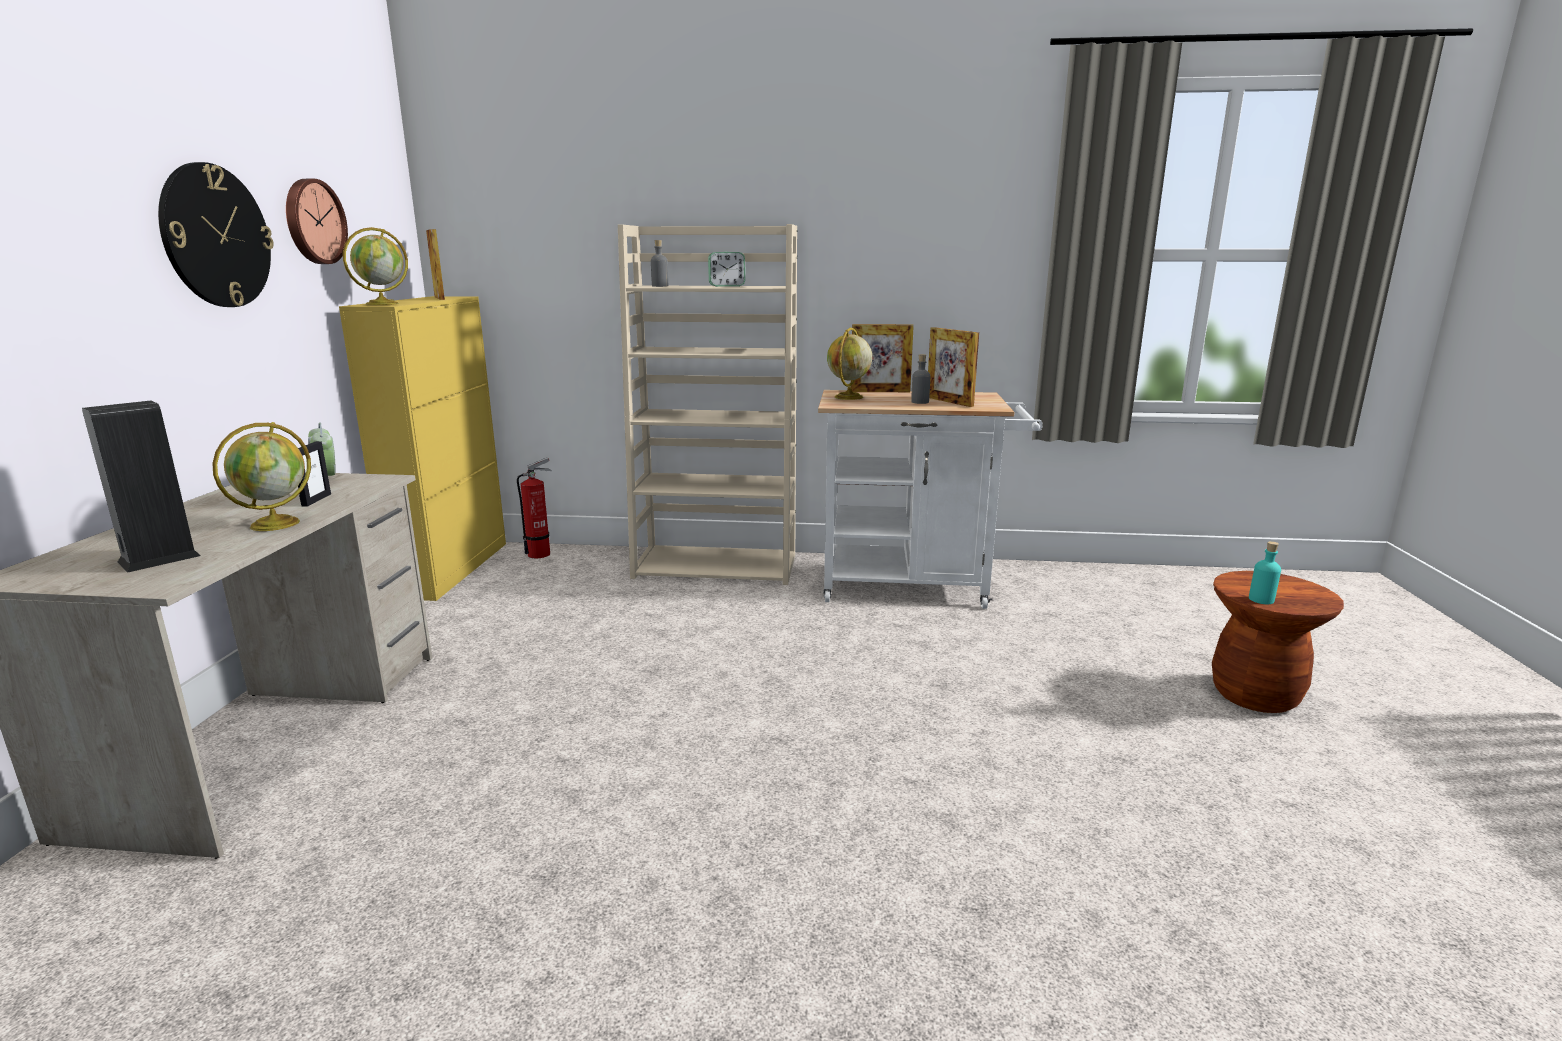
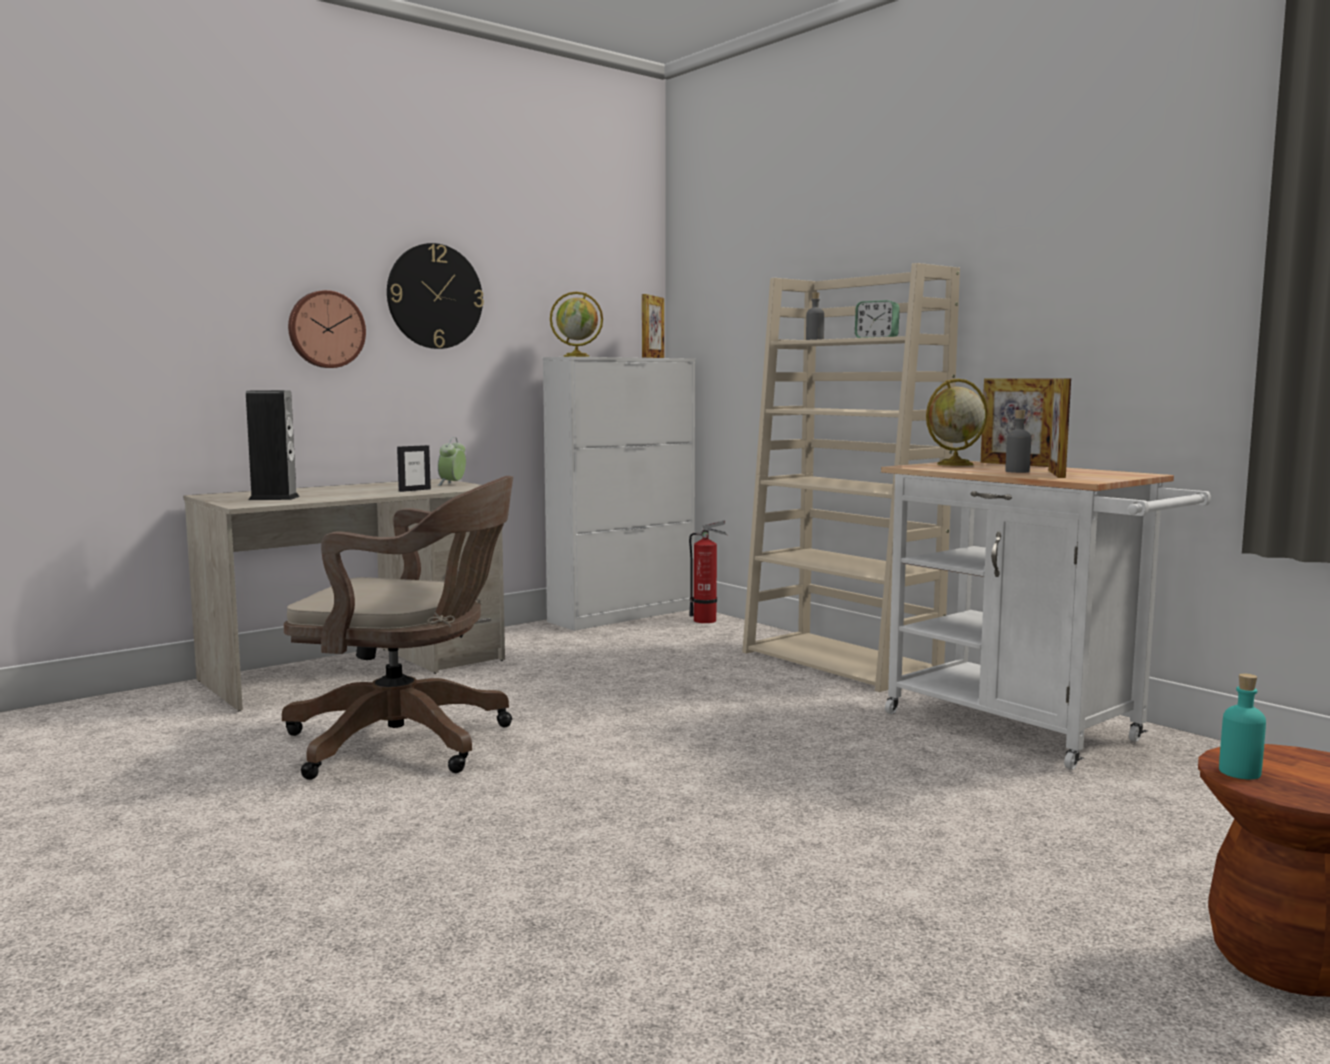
camera: 45 degrees right, 10 degrees down
(276, 523) = (362, 495): globe -> none
(313, 222) = (535, 288): wall clock -> wall clock (326, 329)
(452, 568) = (623, 615): yellow cabinet -> white cabinet
(525, 795) = (409, 743): none -> brown office chair

